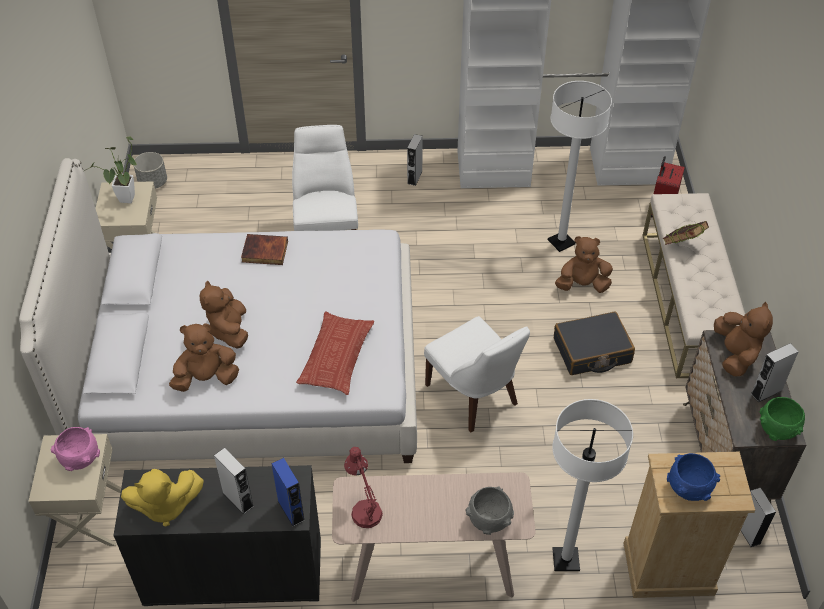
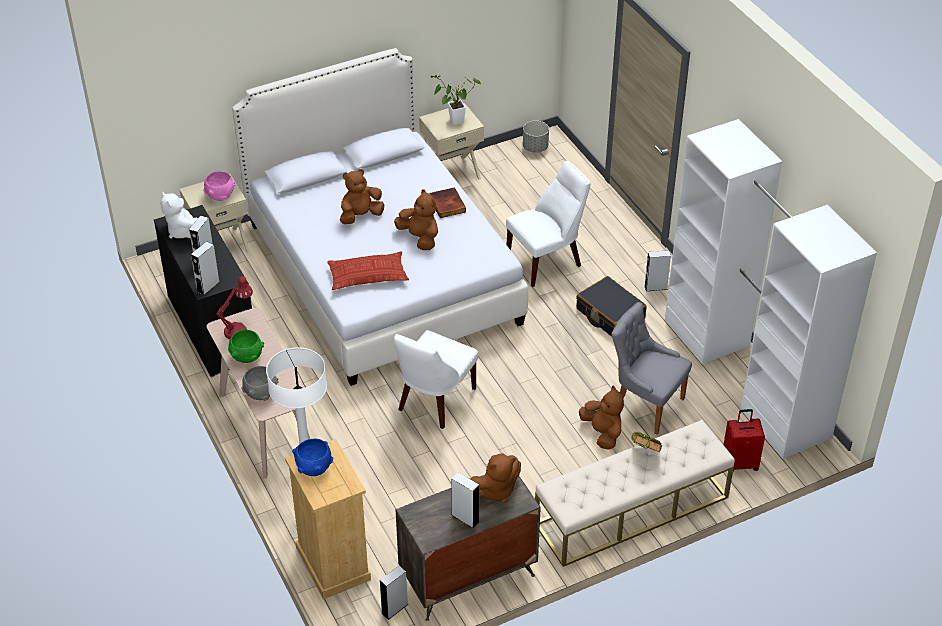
camera: 65 degrees right, 5 degrees down
(165, 506) = (184, 232): yellow plush toy -> white plush toy
(206, 378) = (312, 222): brown plush toy -> brown plush toy (419, 238)
(291, 510) = (208, 286): blue speaker -> grey speaker
(561, 242) = (645, 404): white floor lamp -> grey chair
(592, 351) = (529, 460): black suitcase -> black suitcase (610, 314)
(777, 429) = (428, 532): green bowl -> green bowl (247, 357)

